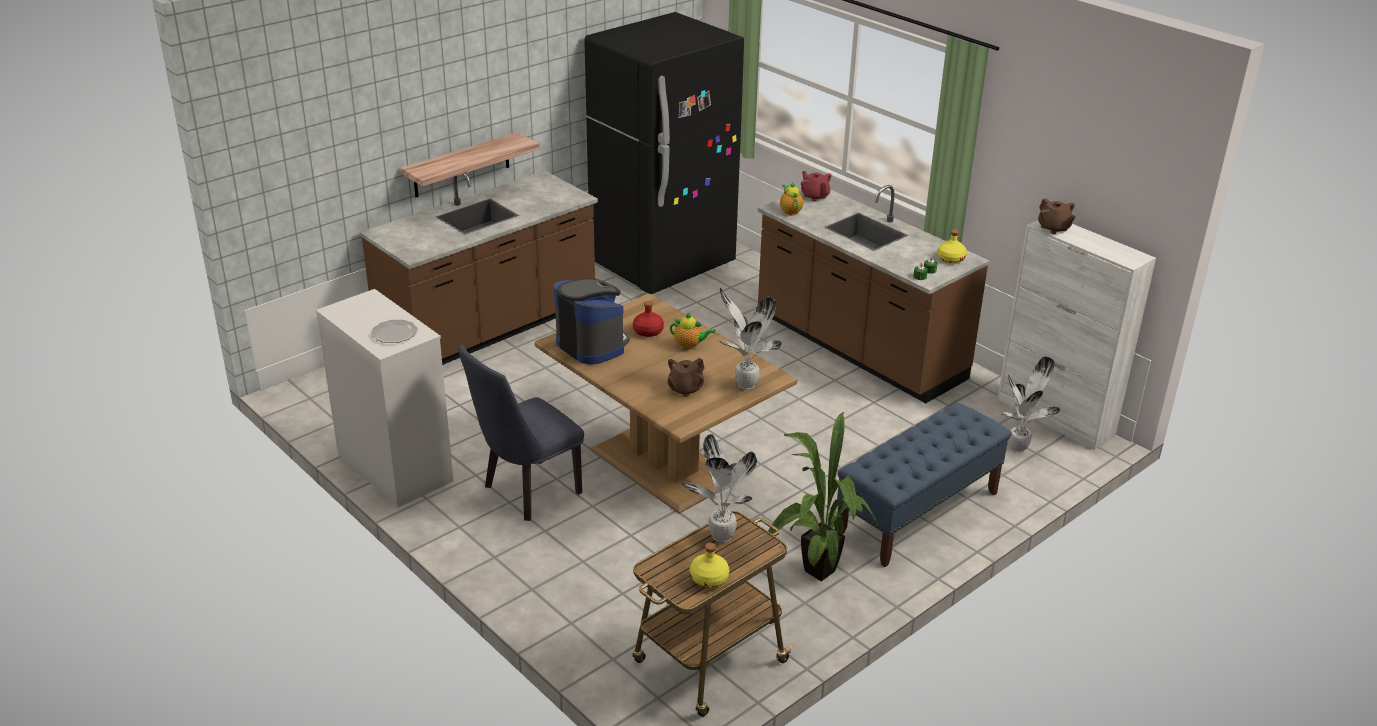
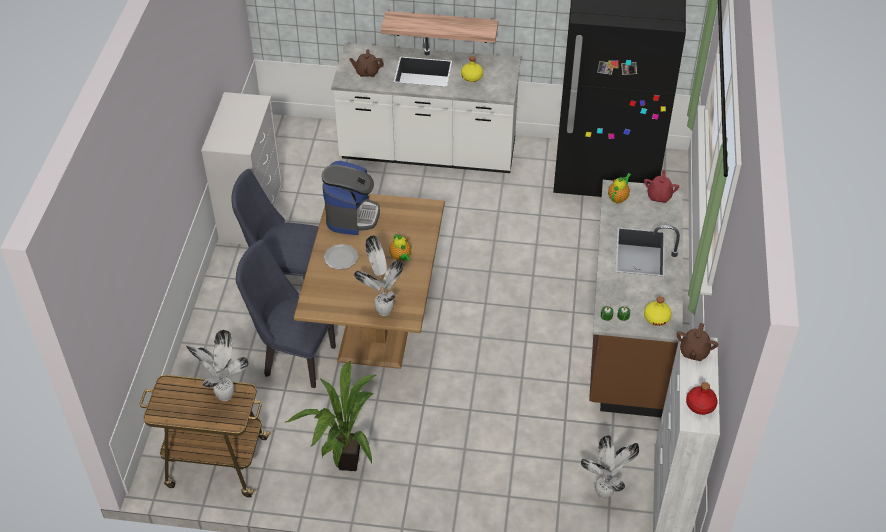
camera: 50 degrees right, 15 degrees up
(395, 333) = (232, 137): plate -> plate (341, 258)
(490, 330) = (428, 152): brown counter -> white counter
(637, 538) = (294, 359): none -> blue chair
(648, 331) = (396, 229): red bottle -> red bottle (700, 405)
(685, 389) = (348, 286): brown teapot -> brown teapot (367, 72)
(709, 578) = (179, 414): yellow bottle -> yellow bottle (471, 77)
(917, 514) = (461, 479): blue bench -> none

